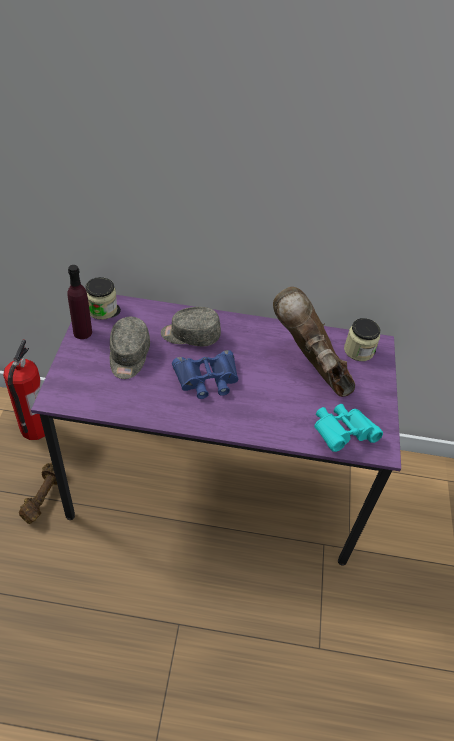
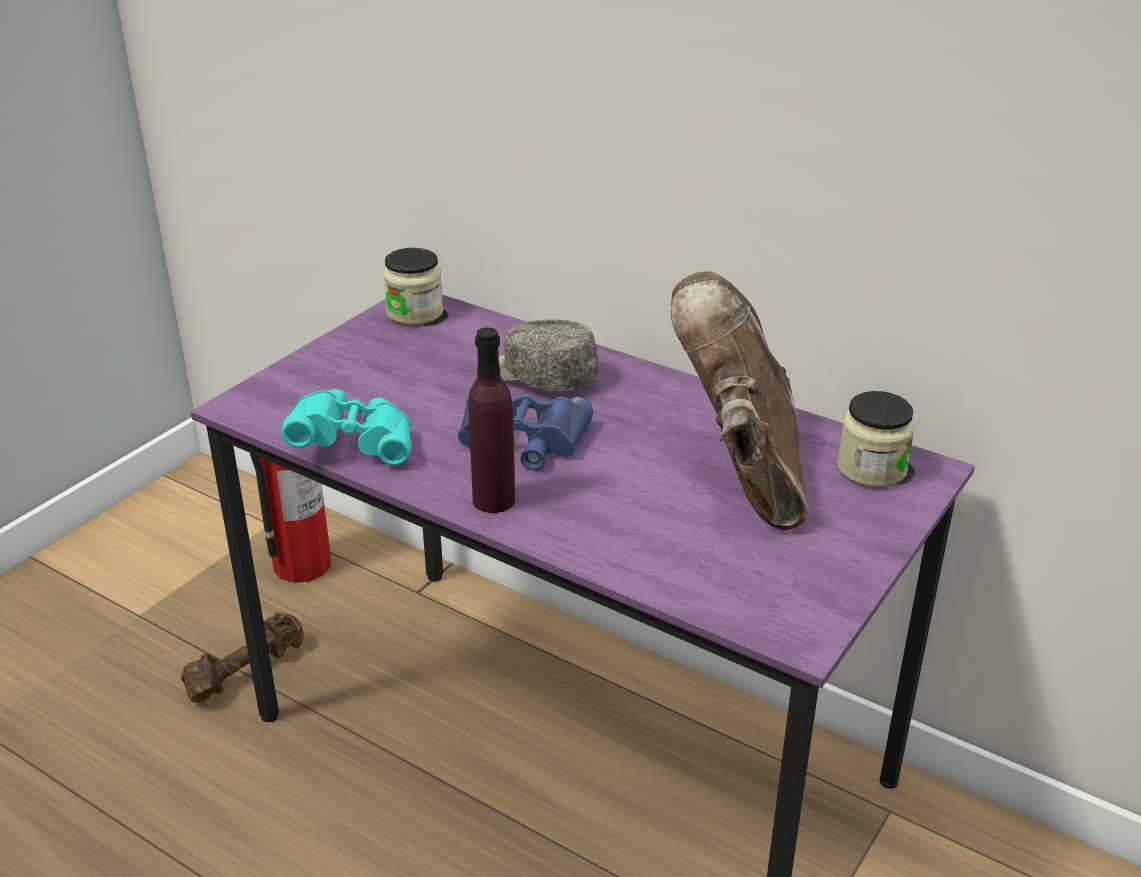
camera: 30 degrees right, 15 degrees down
(82, 332) = (358, 334): purple bottle -> purple bottle (494, 500)
(128, 356) = (407, 380): grey cap -> none
(342, 434) = (729, 586): turquoise binoculars -> turquoise binoculars (354, 445)

